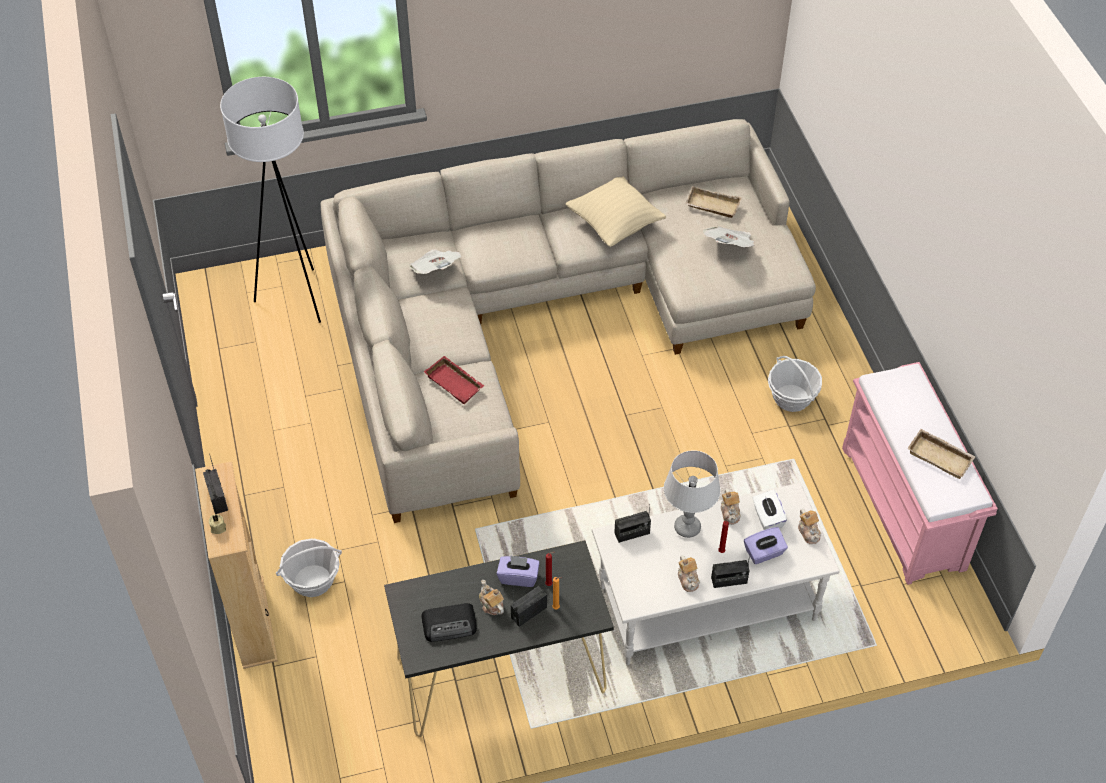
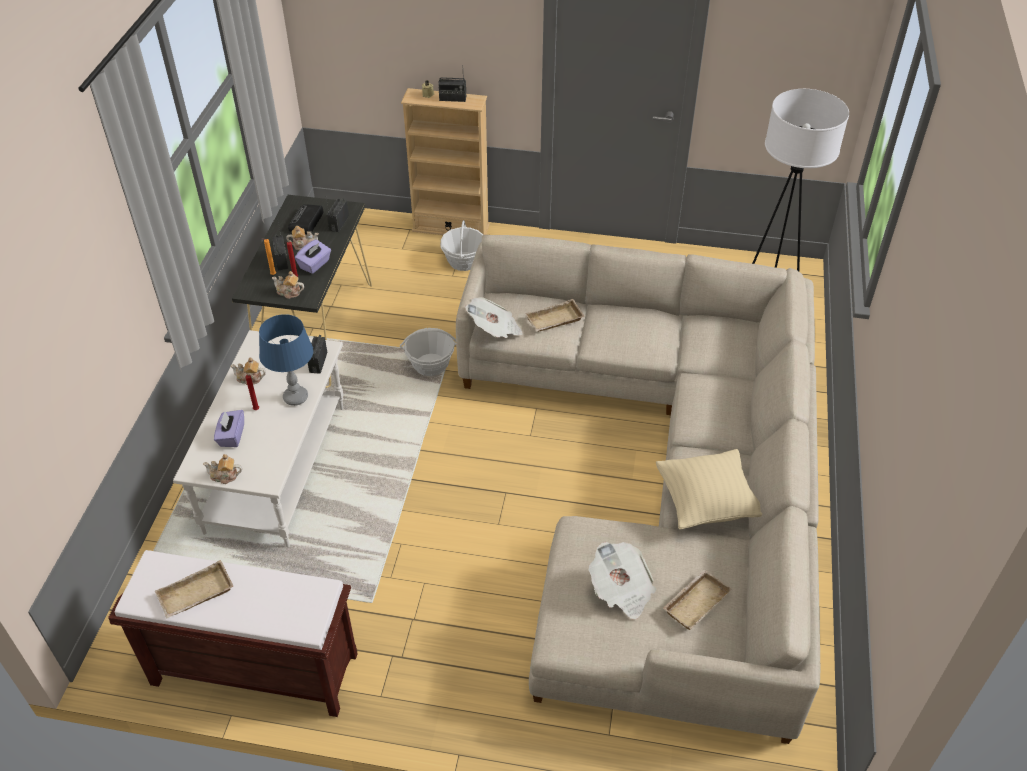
camera: 115 degrees right, 5 degrees down
(435, 270) = (700, 347): newspaper -> newspaper (495, 329)
(456, 383) = (554, 321): red tray -> beige tray
(687, 528) = (295, 397): grey table lamp -> blue table lamp
(729, 580) = (227, 403): radio -> radio (338, 223)
(730, 512) = (287, 431): teapot -> teapot (289, 292)
(767, 518) = (261, 454): white tissue box -> none
(791, 398) = (445, 639): basket -> basket (430, 365)
(904, 508) = (252, 670): pink bench -> brown bench

